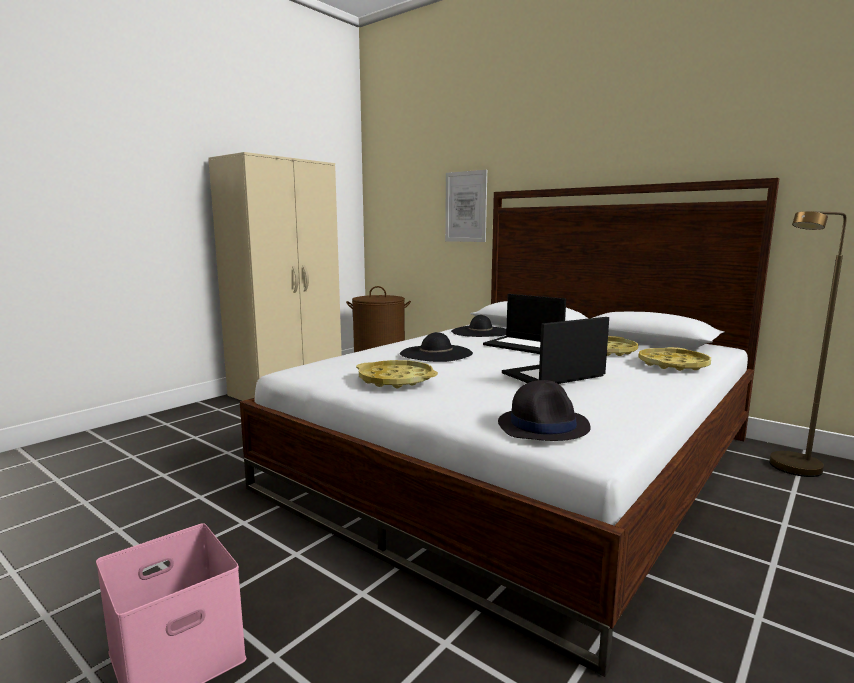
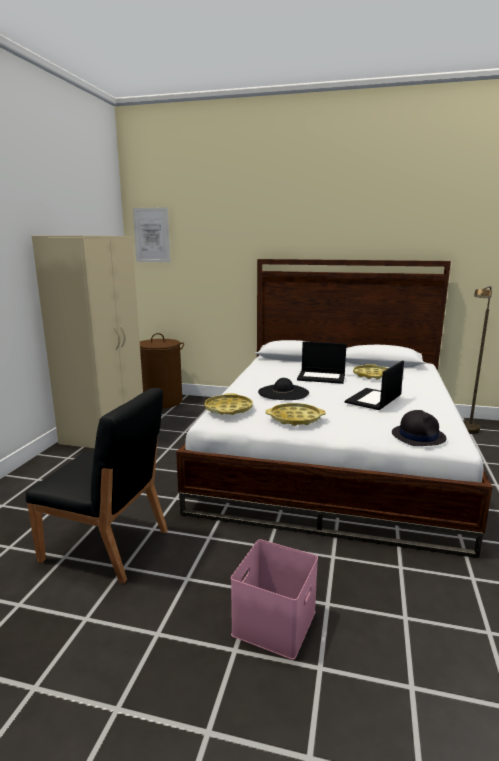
camera: 25 degrees left, 5 degrees up
(133, 502) = (107, 546): none -> black chair
(465, 207) = (229, 268): picture -> picture (151, 235)
(480, 332) = (275, 368): black hat -> none
(673, 365) = (419, 381): yellow tray -> yellow tray (228, 409)

